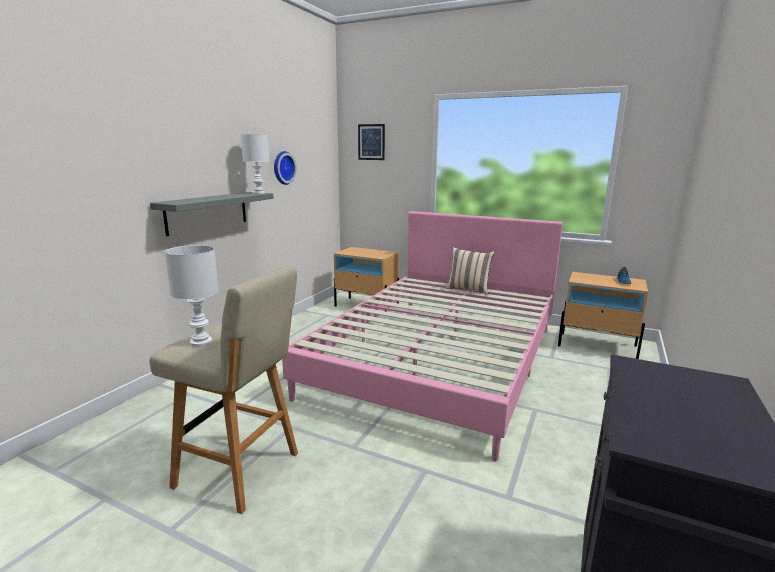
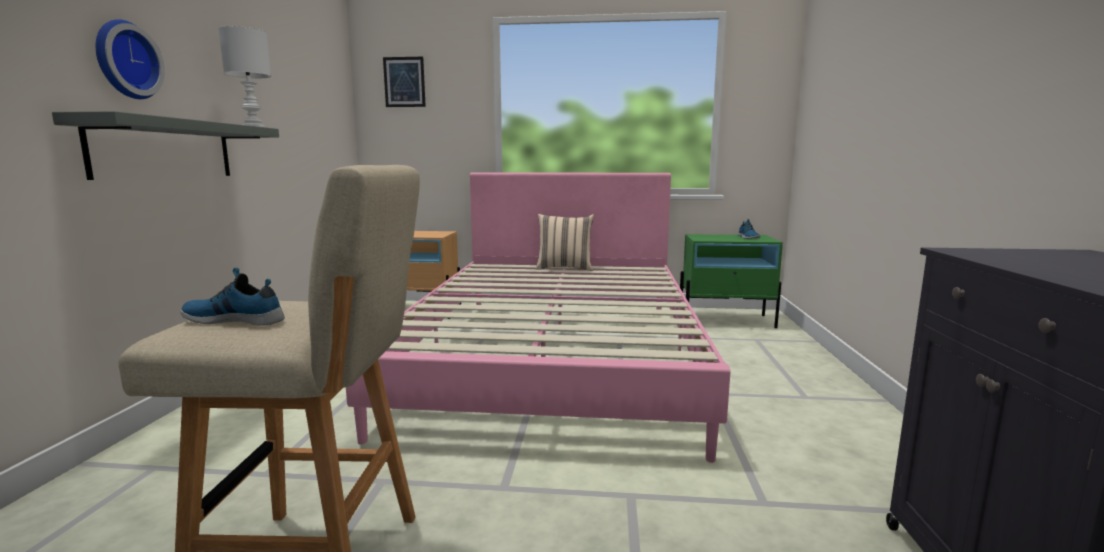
camera: 20 degrees left, 5 degrees down
(201, 342) = (235, 319): white table lamp -> shoe
(282, 168) = (281, 102): wall clock -> wall clock (124, 60)
(597, 346) = (726, 320): beige nightstand -> green nightstand

